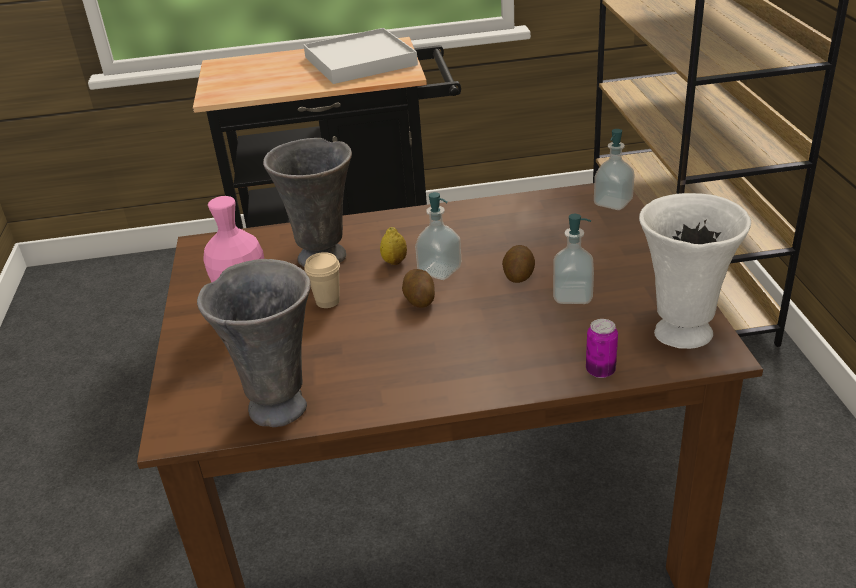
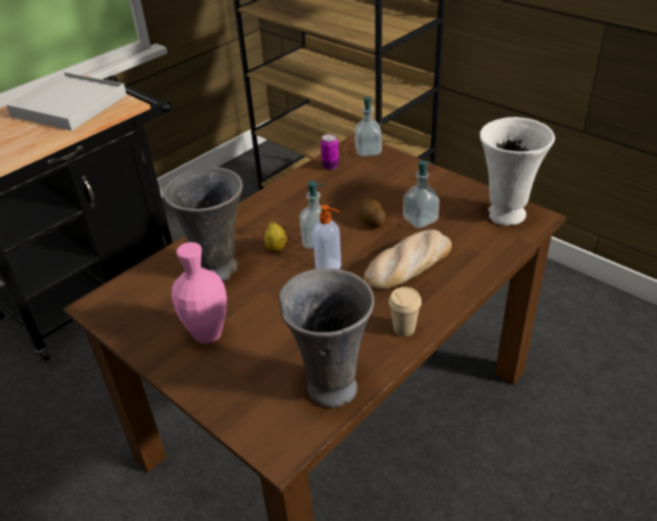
camera: 40 degrees left, 5 degrees up
(327, 301) = (265, 298): beige cup -> beige cup (404, 329)
(419, 299) = (329, 266): potato -> soap dispenser
(498, 333) = (408, 264): none -> bread
(600, 371) = (493, 258): can -> can (330, 166)

